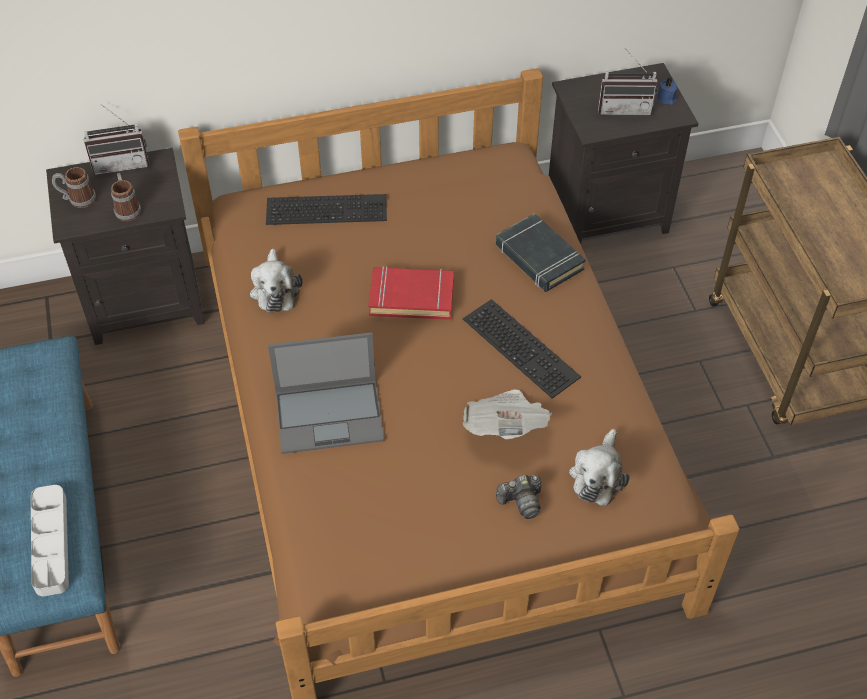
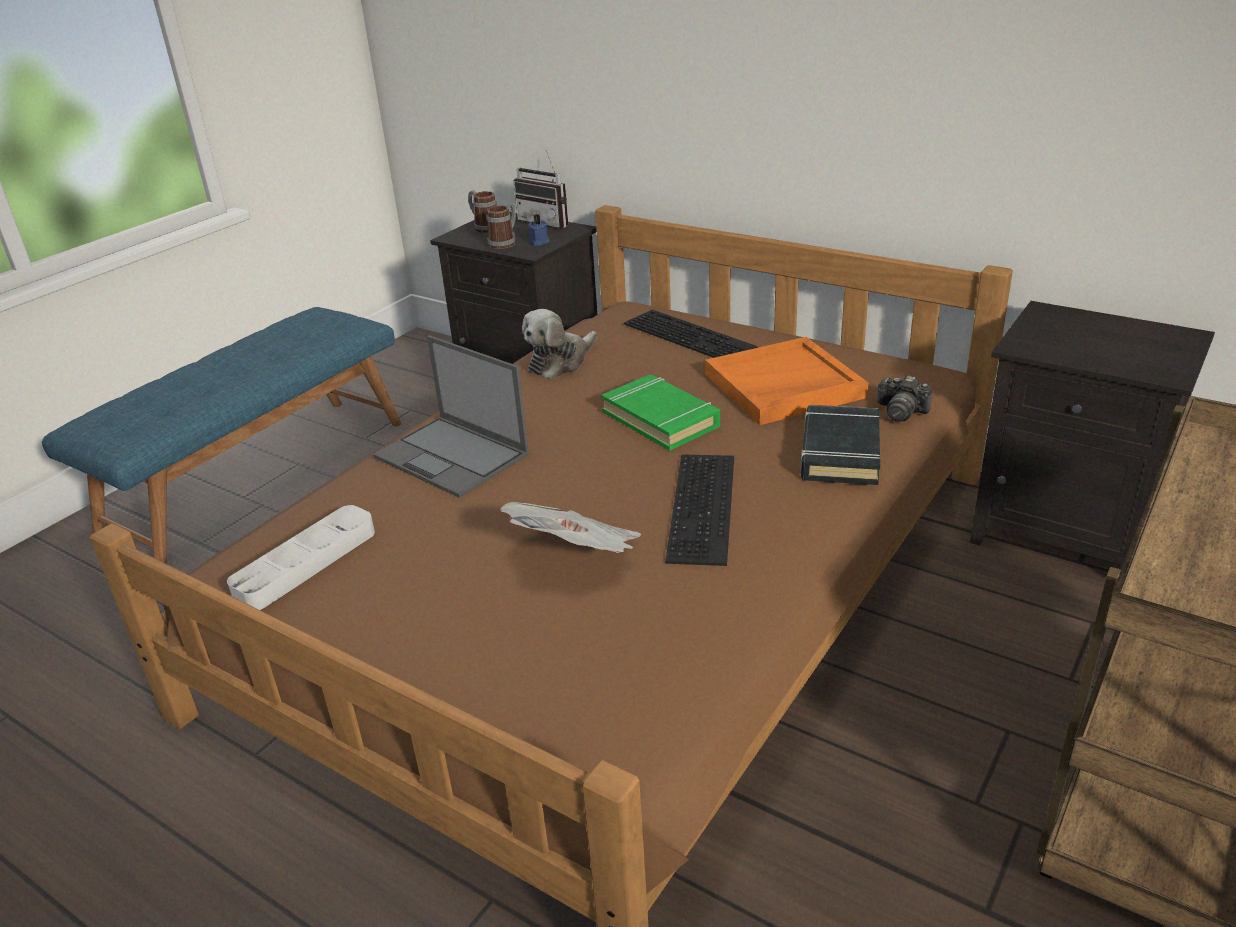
camera: 50 degrees right, 20 degrees down
(51, 543) = (154, 414): grey tray -> grey tray (306, 563)
(411, 297) = (661, 419): red book -> green book
(445, 222) = (783, 386): none -> orange tray
(521, 502) = (487, 623): camera -> camera (901, 412)
(598, 475) = (601, 659): plush toy -> none
(624, 107) = (1097, 345): radio -> none
(666, 99) = (1171, 357): blue candle -> blue candle (538, 242)

